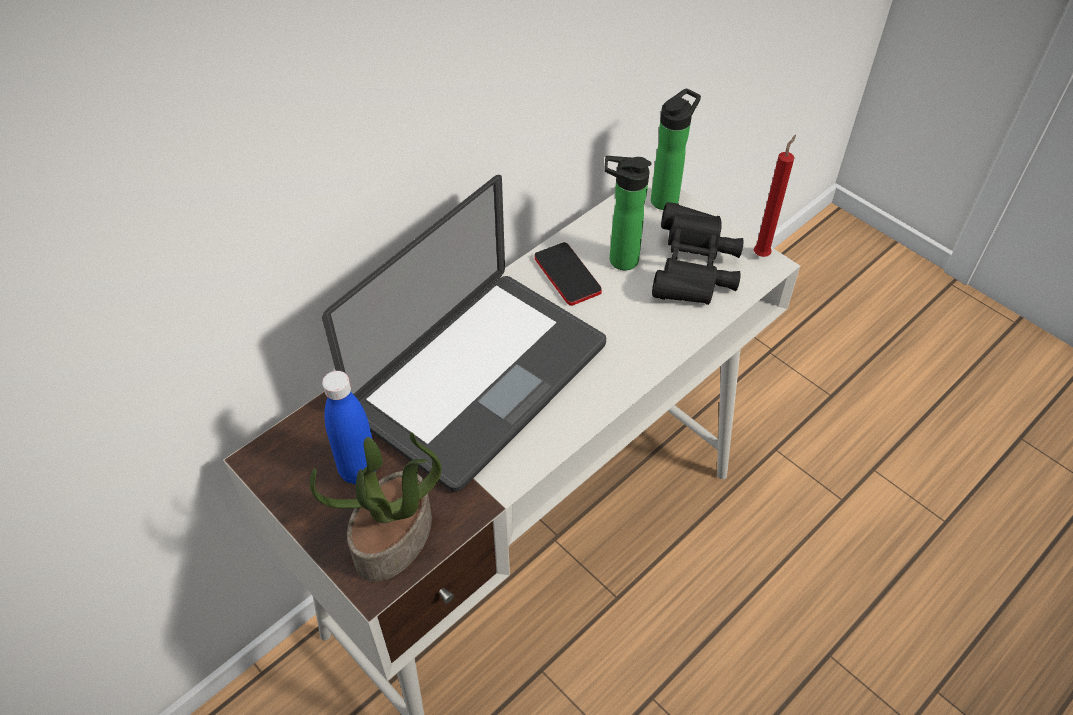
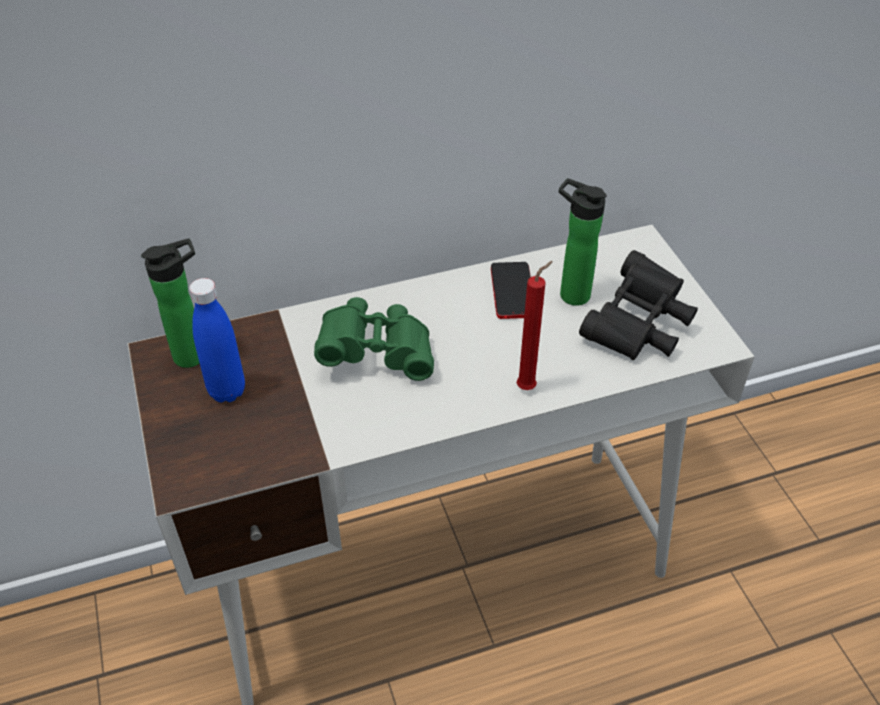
camera: 25 degrees right, 5 degrees down
(394, 540) = (219, 458): potted plant -> none
(481, 379) = (377, 353): laptop -> green binoculars
(667, 198) = (652, 255): bottle -> bottle (195, 355)
(762, 254) = (720, 333): red candle -> red candle (529, 387)

